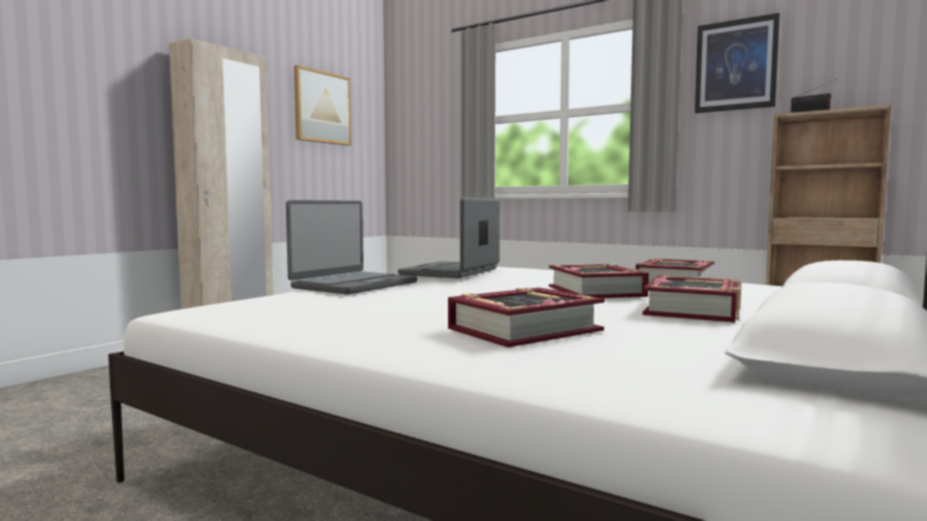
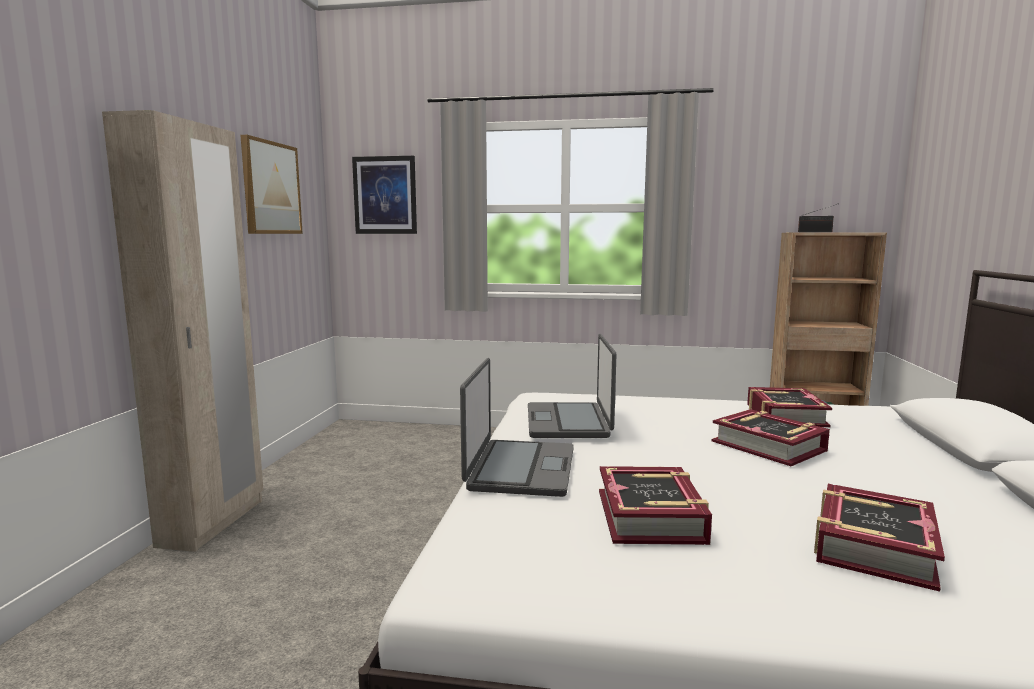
camera: 25 degrees left, 5 degrees up
(694, 310) = (900, 471): book -> book (651, 516)
(736, 65) = (741, 177): picture -> picture (385, 195)

